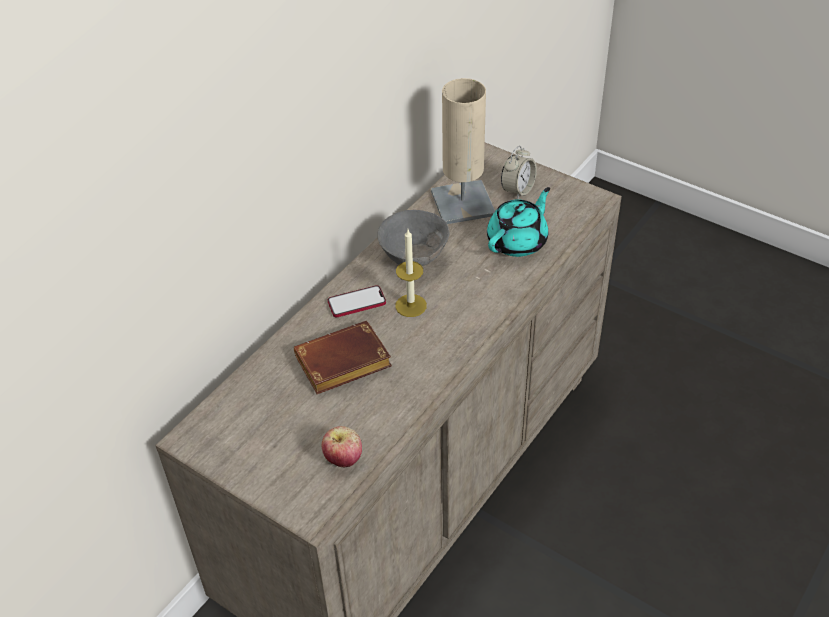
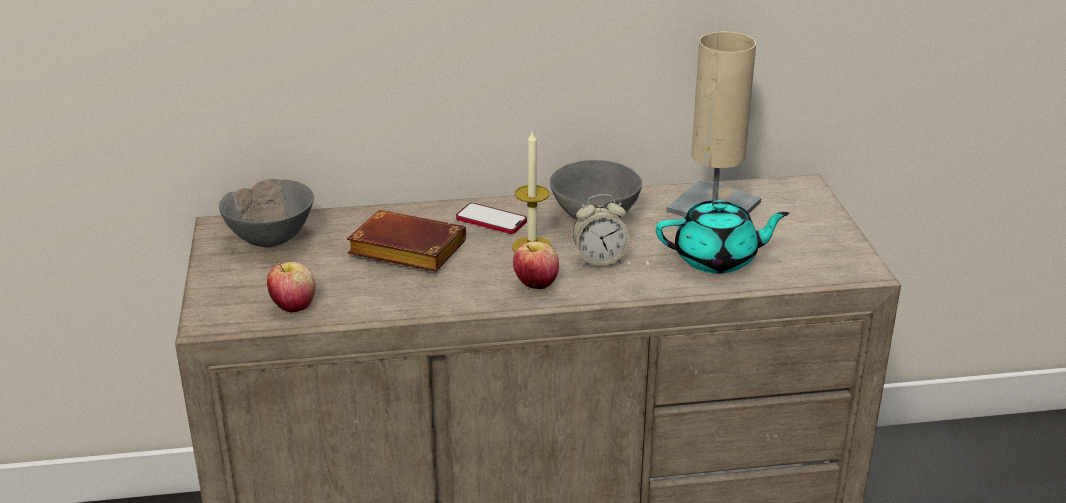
camera: 45 degrees right, 15 degrees down
(242, 421) = (271, 239): none -> grey bowl
(454, 331) = (536, 284): none -> apple
(518, 190) = (789, 225): alarm clock -> alarm clock (599, 260)

